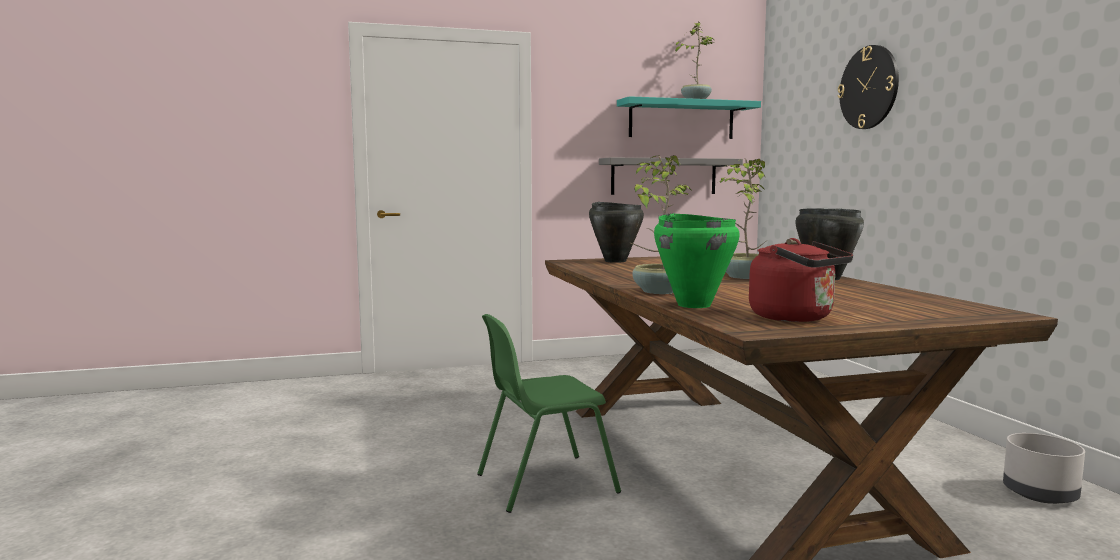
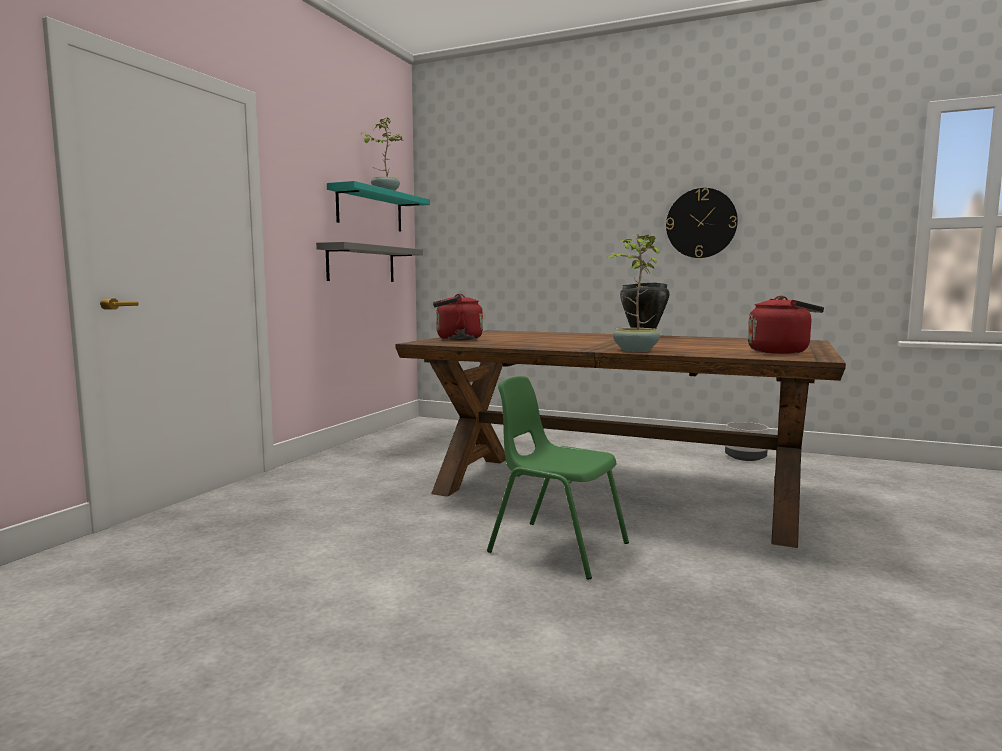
camera: 50 degrees left, 0 degrees up
(544, 483) = (556, 547): green chair -> green chair turned 105 degrees clockwise
(615, 261) = (456, 339): black cooking pot -> red kettle
(694, 305) = (706, 353): green cooking pot -> none
(742, 277) = (604, 339): potted plant -> none
(869, 87) = (545, 196): wall clock -> wall clock (701, 223)

